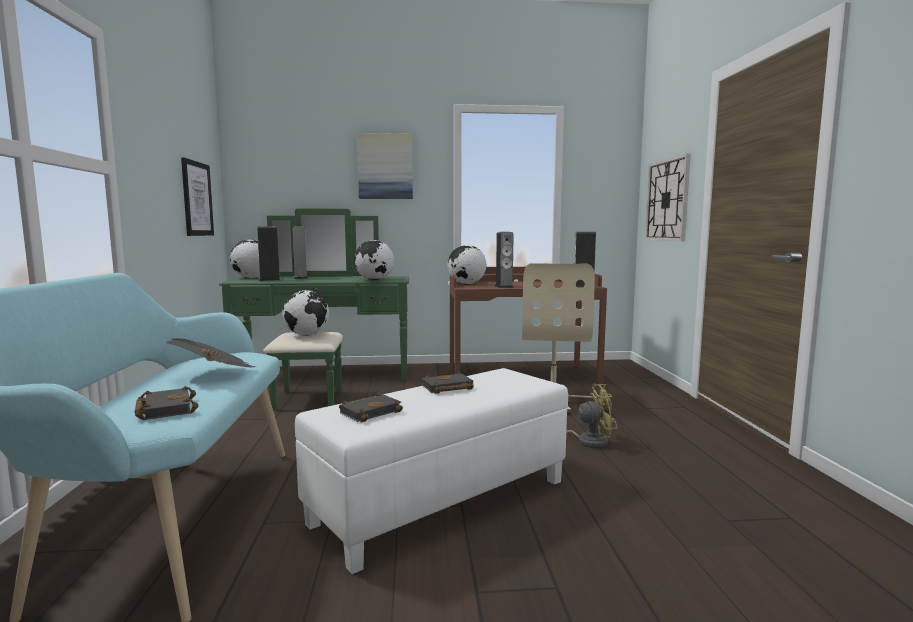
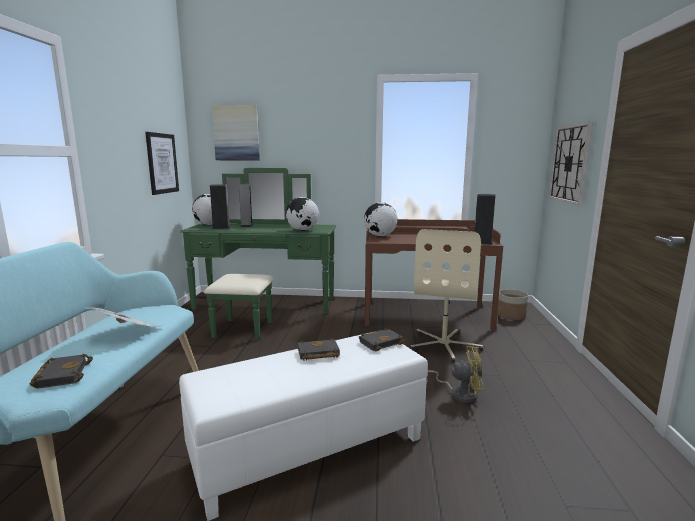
camera: 10 degrees right, 5 degrees up
(307, 335) = (241, 278): globe -> none
(371, 411) = (238, 379): black book -> black book (381, 342)
(385, 166) = (317, 131): picture -> picture (236, 133)
(504, 286) = (410, 240): speaker -> none
(613, 371) = (511, 315): none -> planter

